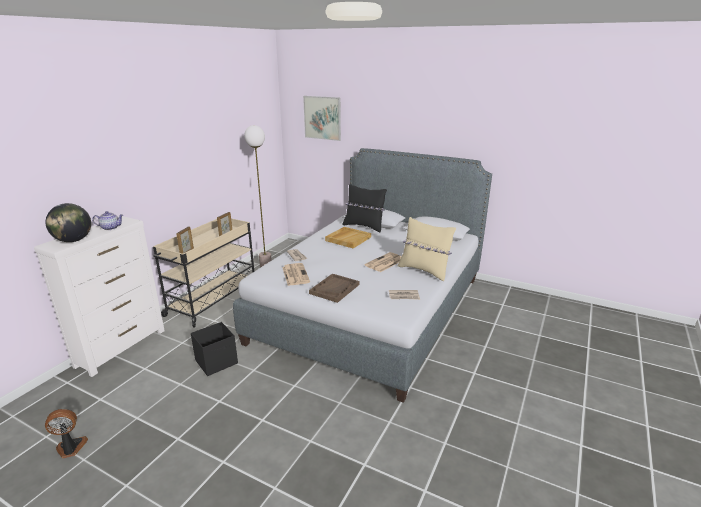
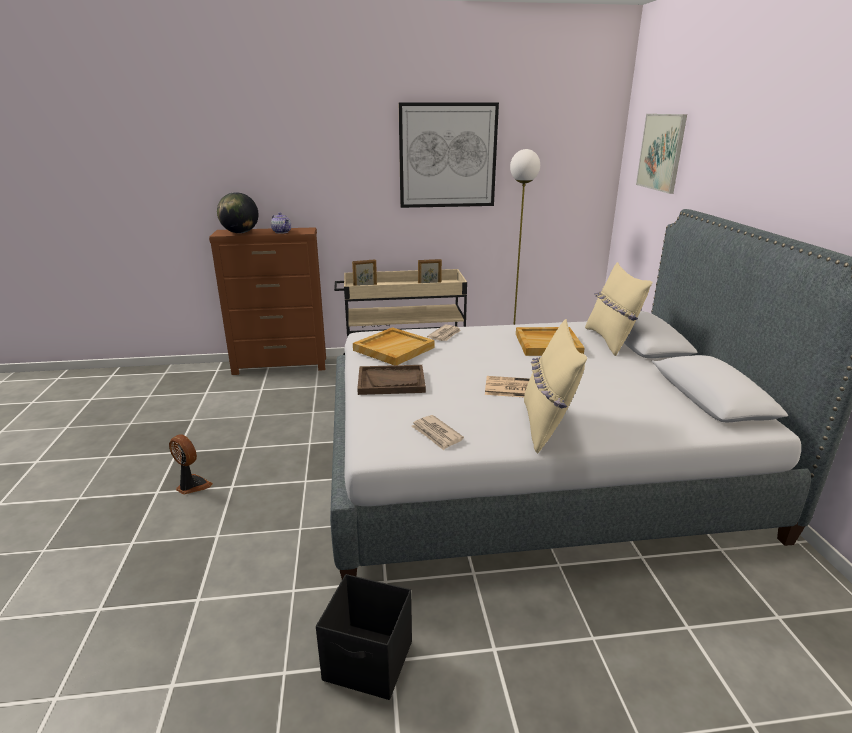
camera: 55 degrees right, 0 degrees up
(71, 448) = (140, 412): fan -> fan (192, 486)
(122, 347) = (281, 366): white dresser -> brown dresser
(199, 137) = (447, 156): none -> picture
(217, 362) = (303, 417): black storage box -> black storage box (369, 662)
(295, 274) = (393, 348): newspaper -> beige tray
(364, 226) = (611, 341): black pillow -> beige pillow

